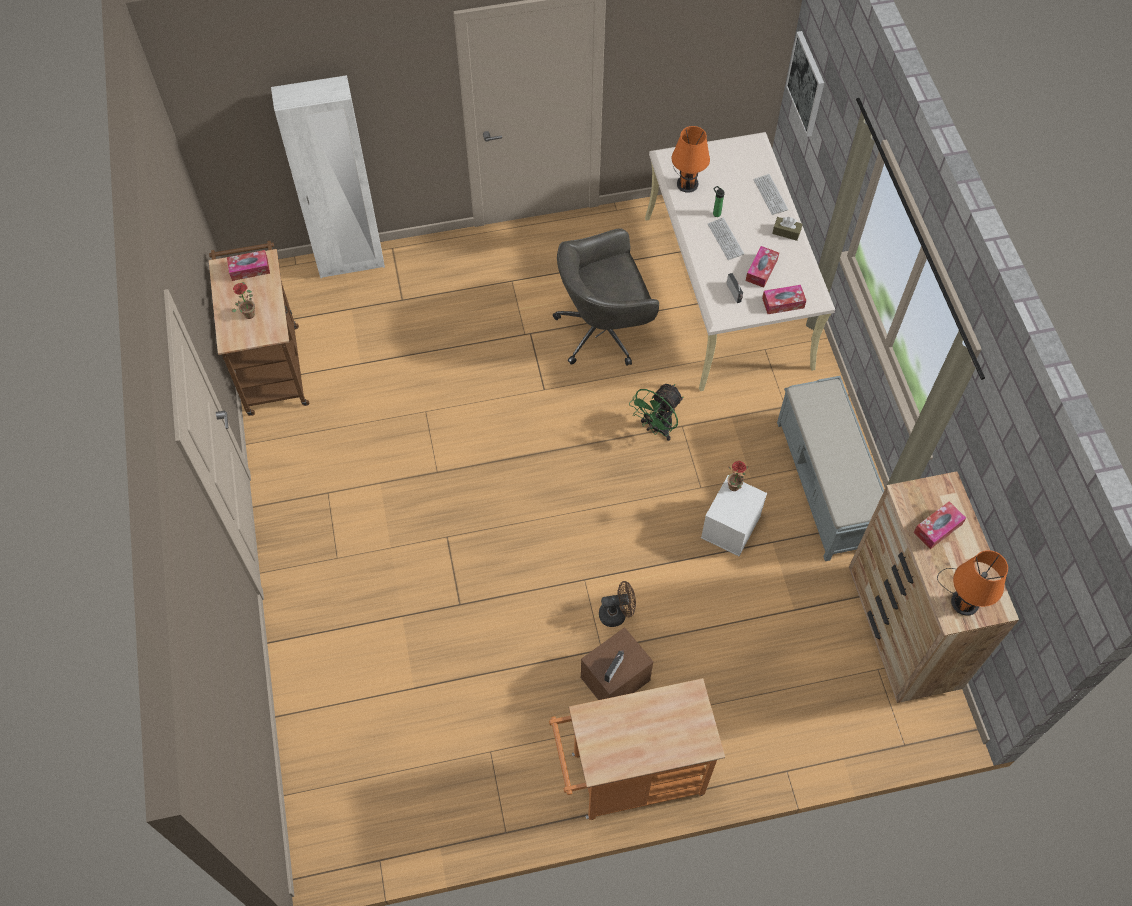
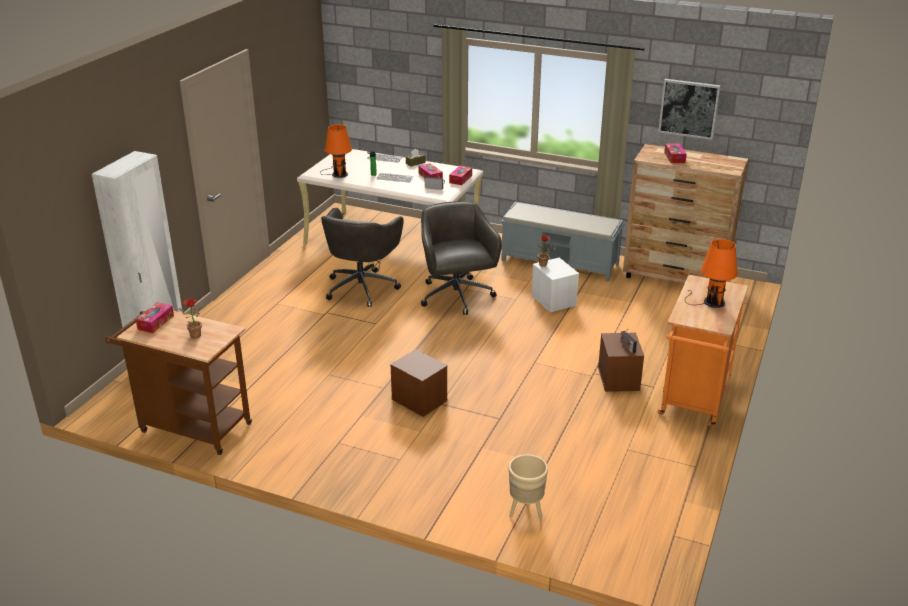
camera: 55 degrees left, 30 degrees down
(331, 709) = (526, 512): none -> beige planter
(439, 514) = (418, 400): none -> brown storage box
(617, 613) = (572, 360): brown fan -> none
(657, 428) = (456, 297): green fan -> grey office chair
(806, 84) = (357, 90): picture -> picture (689, 108)
(963, 599) = (723, 165): orange table lamp -> orange table lamp (711, 302)

